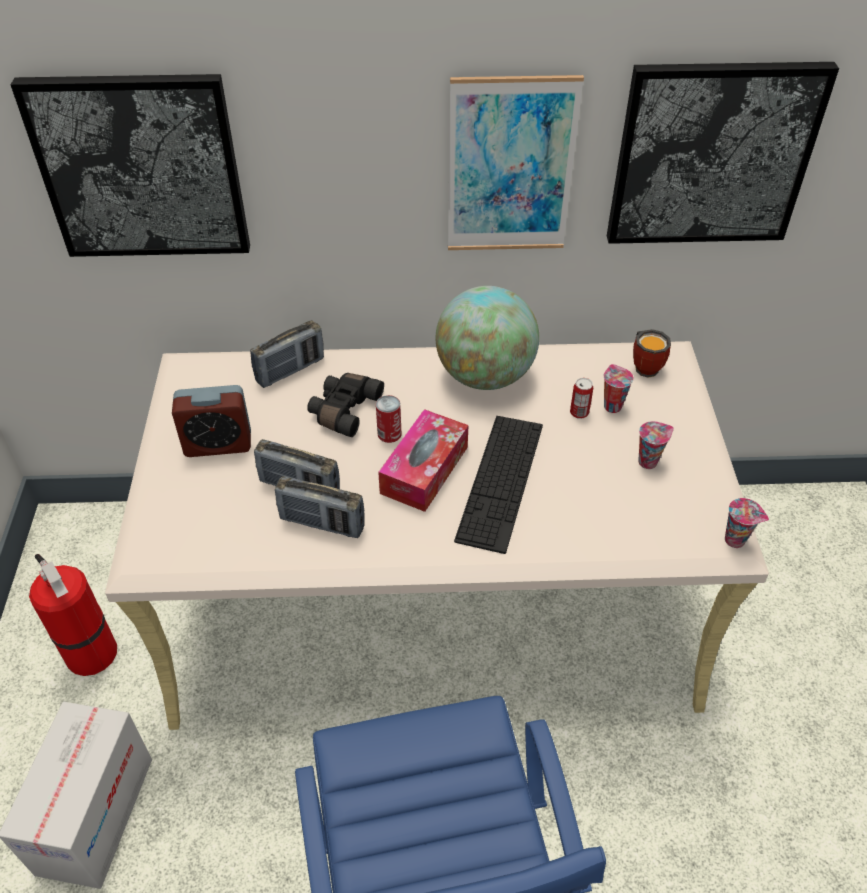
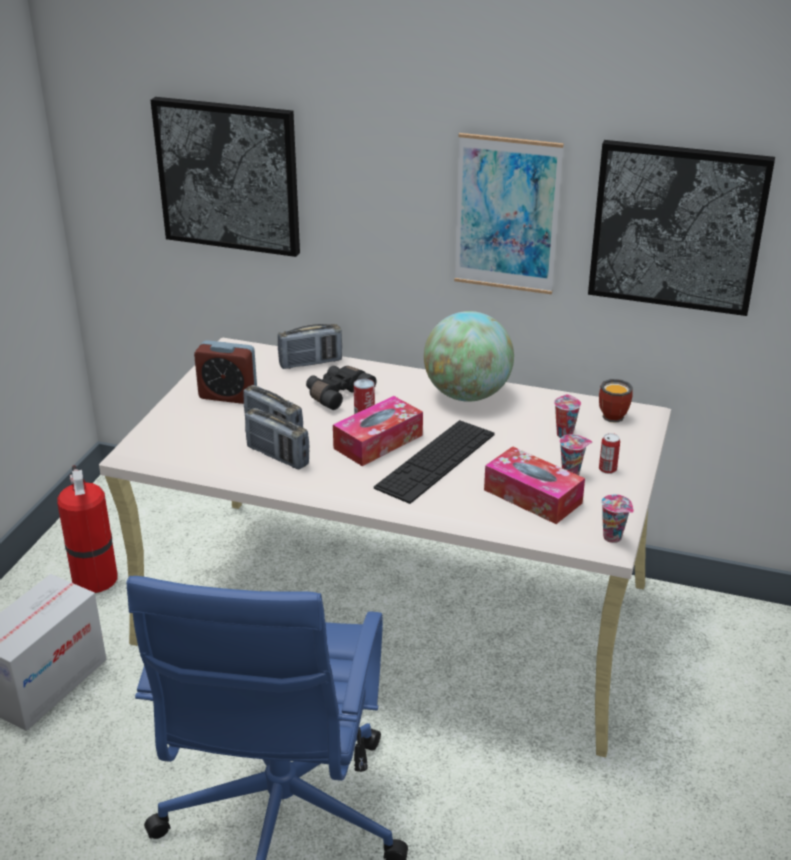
camera: 20 degrees right, 15 degrees down
(579, 412) = (532, 432): can -> can (607, 469)
(626, 505) = (532, 496): none -> tissue box

